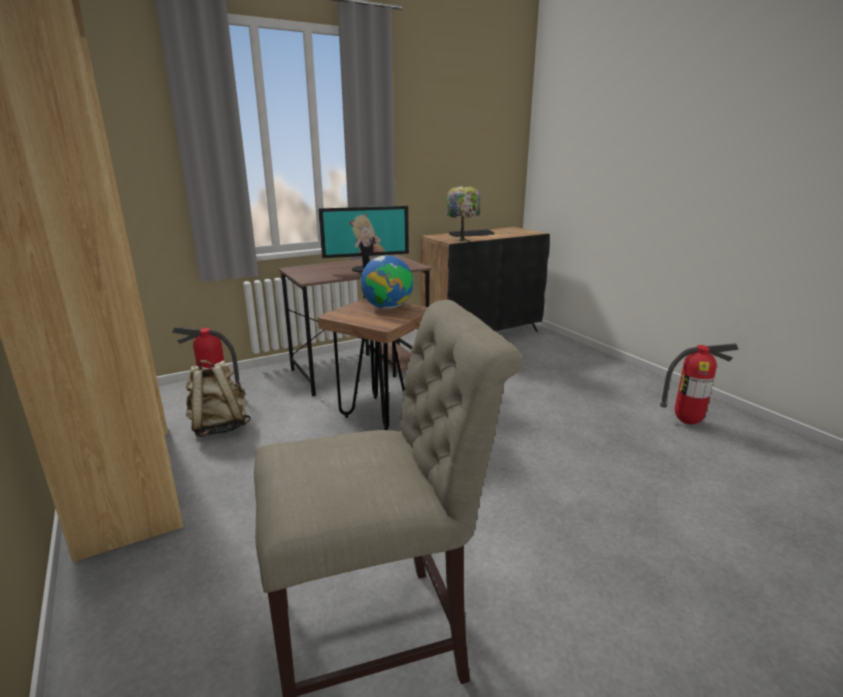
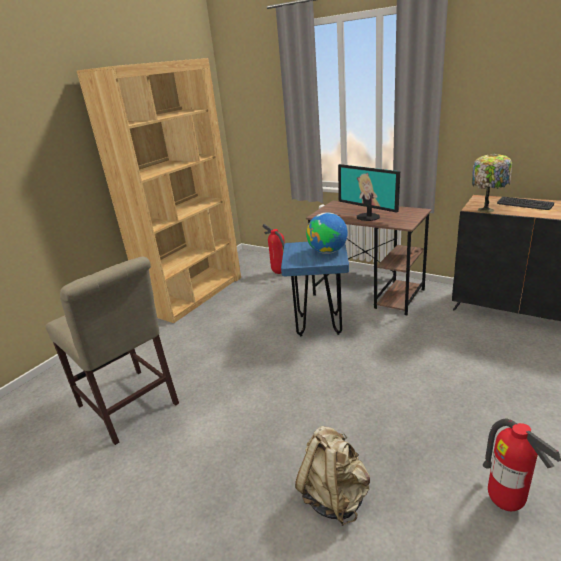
camera: 65 degrees right, 5 degrees up
(219, 427) = (253, 289): beige backpack -> beige backpack (334, 496)
(380, 413) = (319, 325): brown stool -> blue stool

